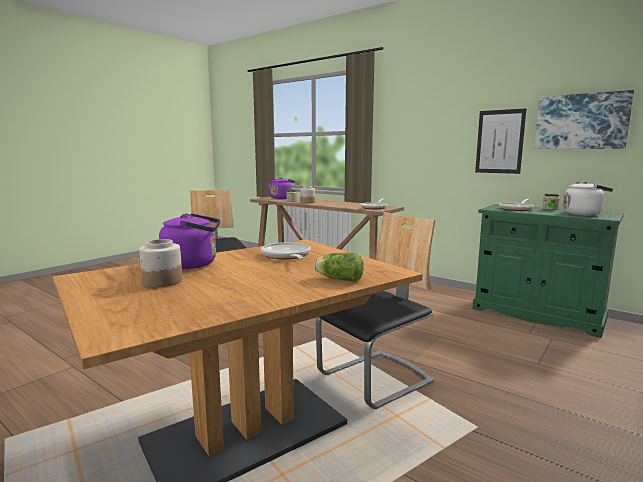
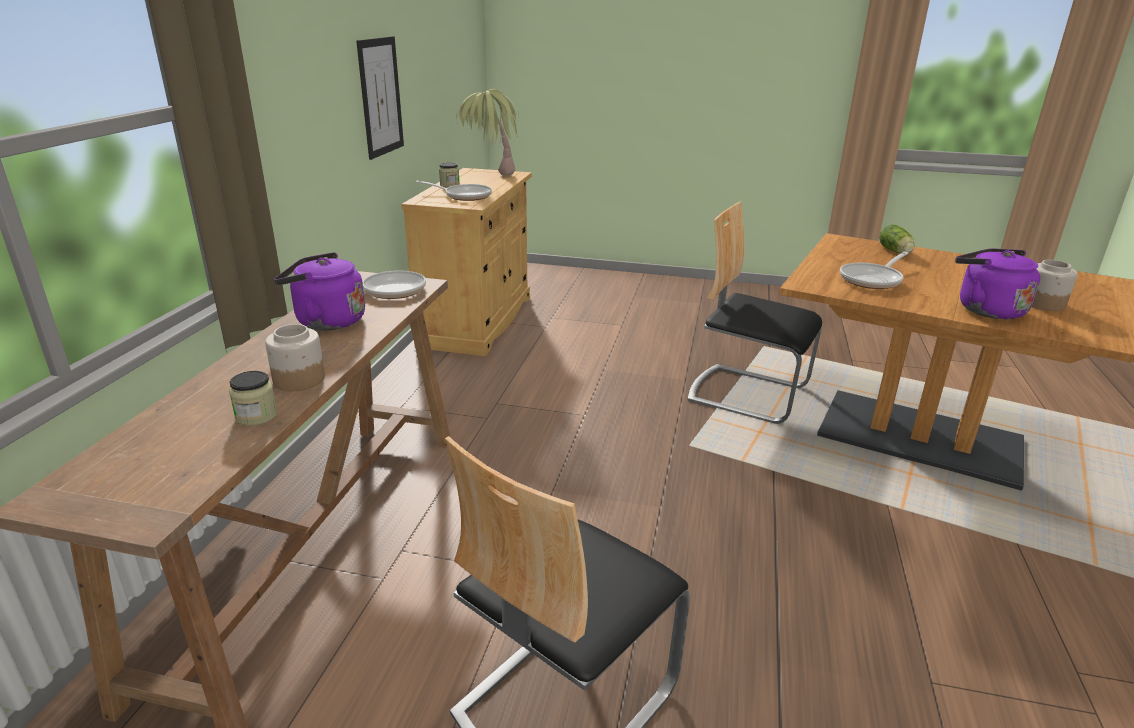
camera: 115 degrees left, 15 degrees up
(281, 198) = (146, 463): purple kettle -> purple kettle (326, 321)
(537, 314) = (477, 321): green cabinet -> beige cabinet
(581, 121) = (426, 56): picture -> none
(583, 214) = (491, 178): white kettle -> potted plant

